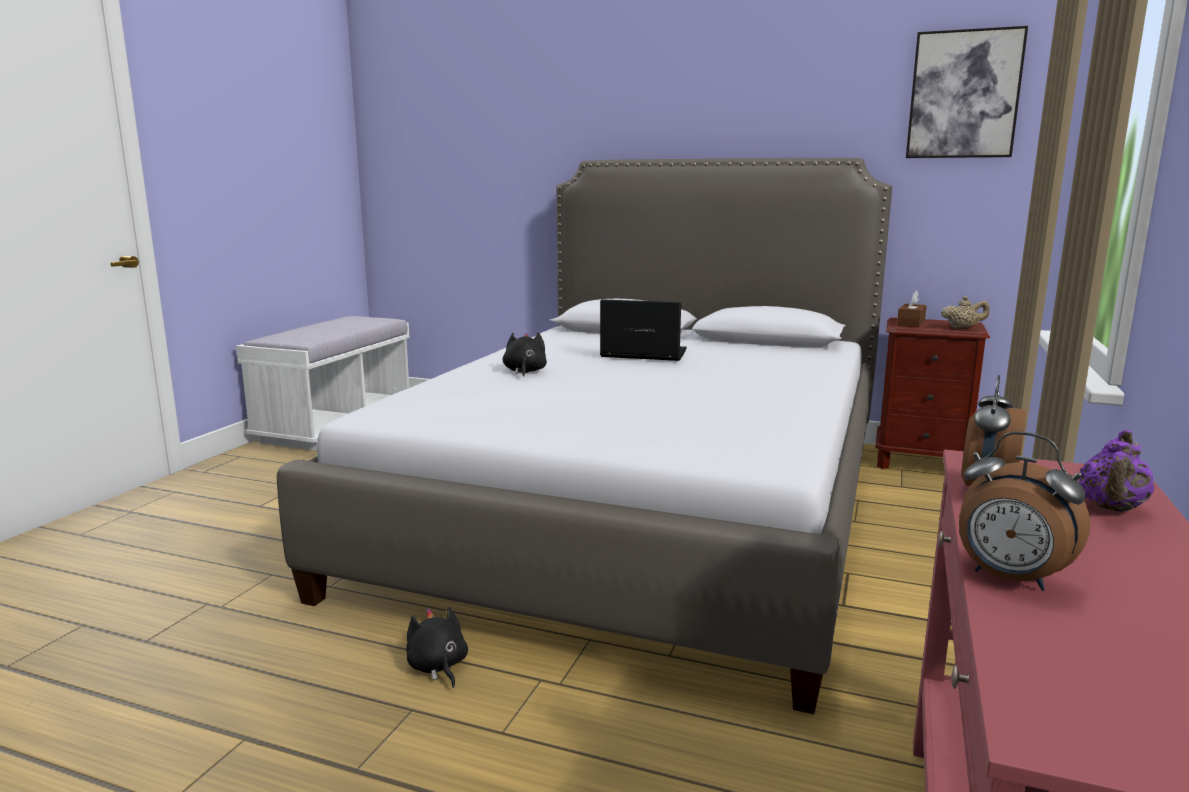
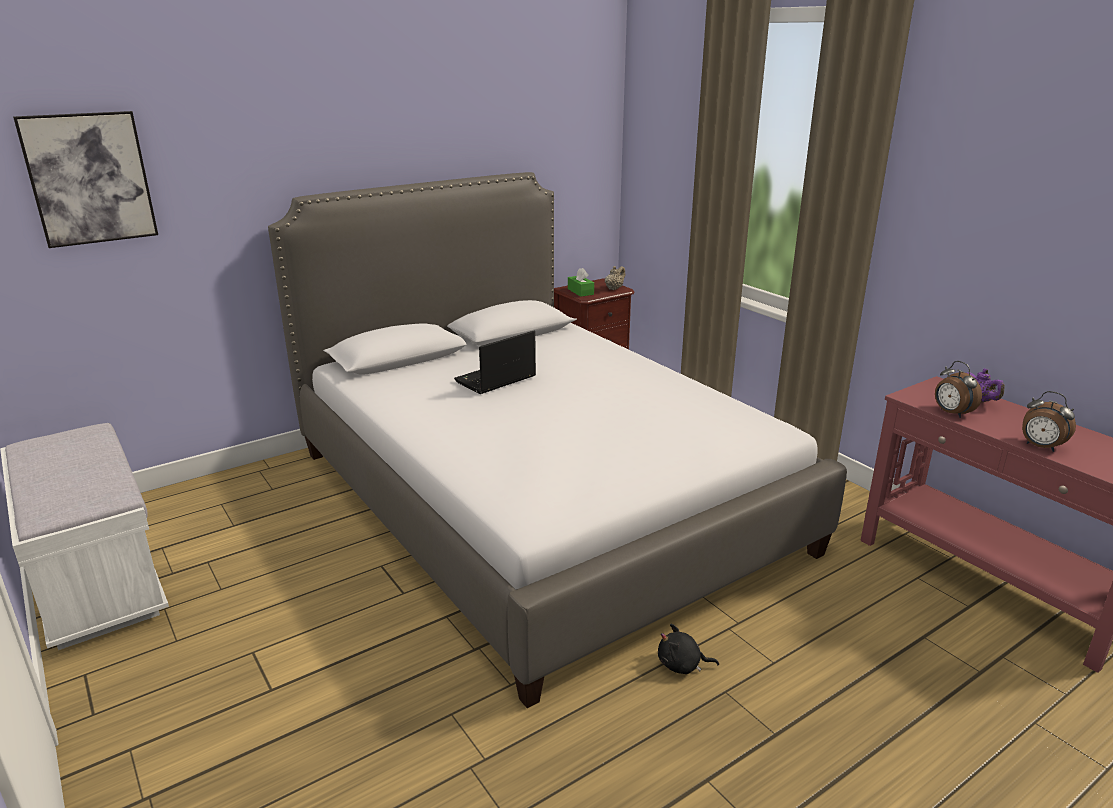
camera: 55 degrees left, 10 degrees up
(524, 372) = (484, 433): black plush toy -> none
(911, 323) = (580, 291): brown tissue box -> green tissue box
(964, 95) = (578, 117): picture -> picture (89, 179)
(1009, 579) = (1040, 447): alarm clock -> alarm clock turned 60 degrees clockwise

